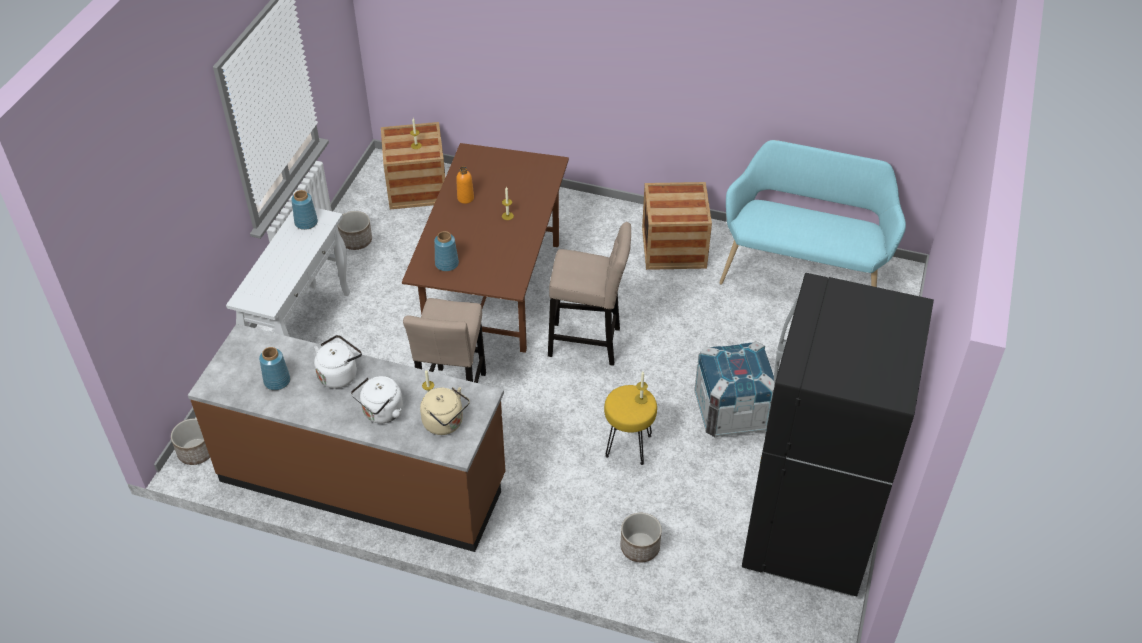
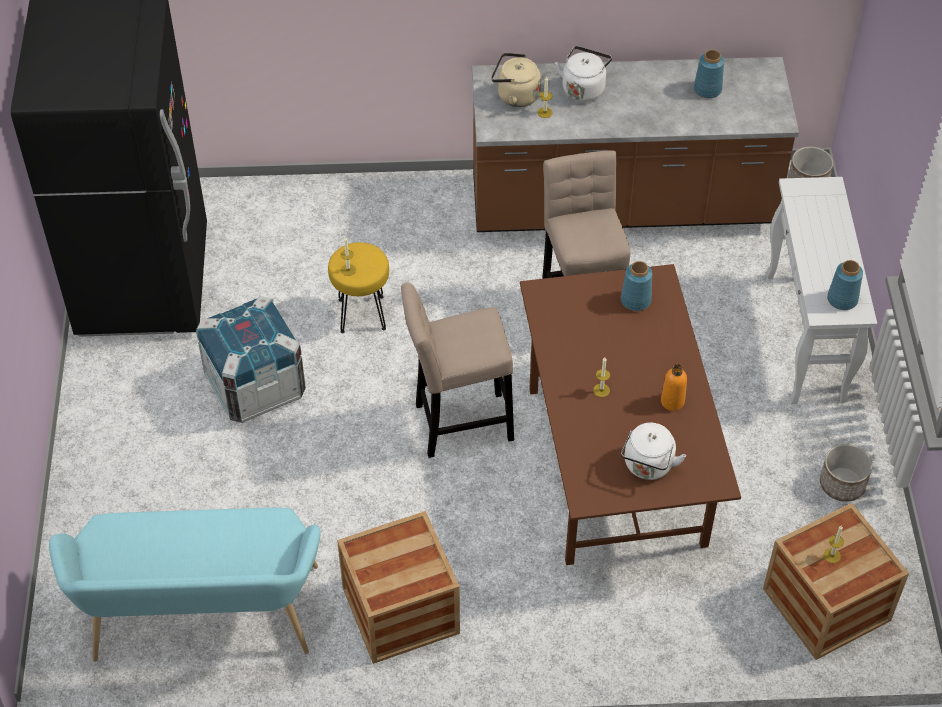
camera: 160 degrees right, 5 degrees up
(339, 374) = (651, 111): white kettle -> white kettle (648, 466)
(639, 547) = (314, 220): planter -> none

